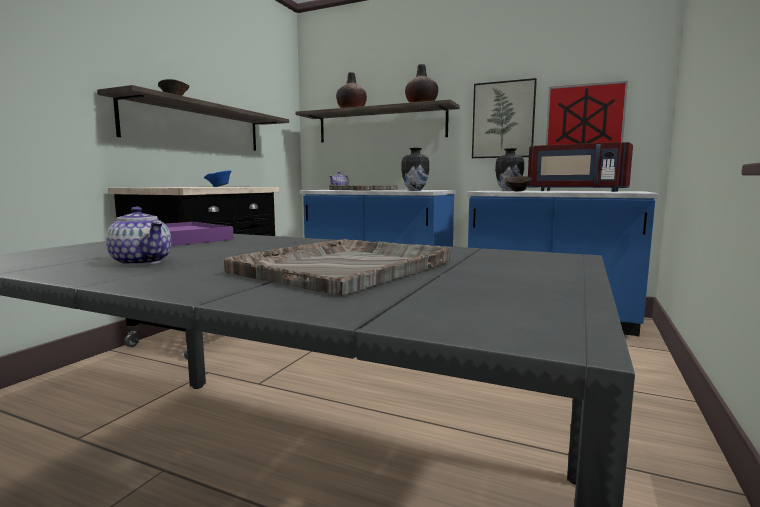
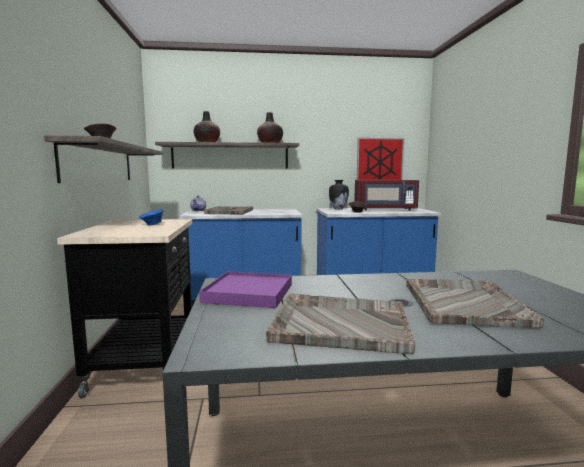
camera: 30 degrees left, 0 degrees up
(141, 262) = (339, 324): teapot -> grey tray
(414, 190) = (281, 213): vase -> none
(503, 120) = (328, 158): picture -> none

